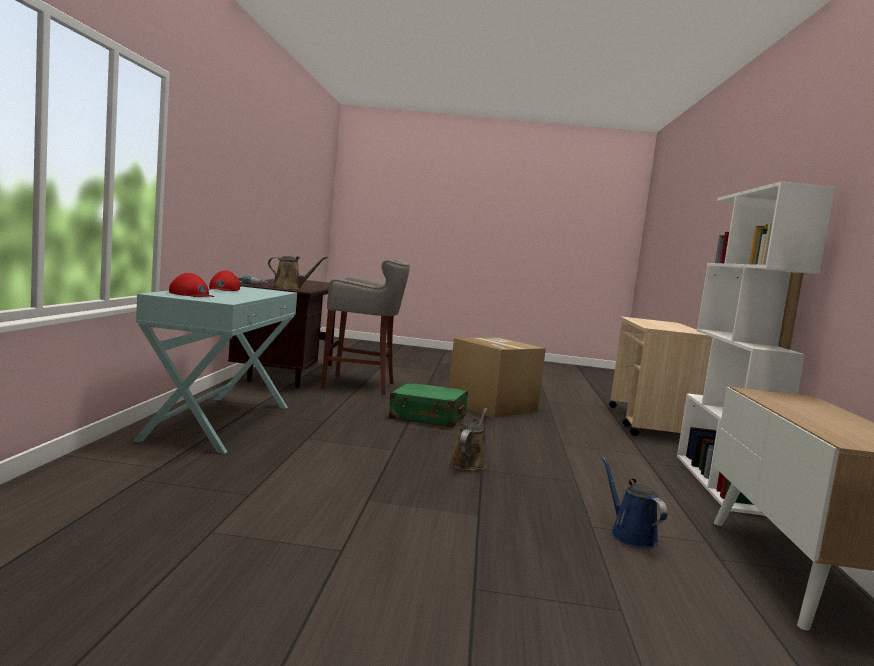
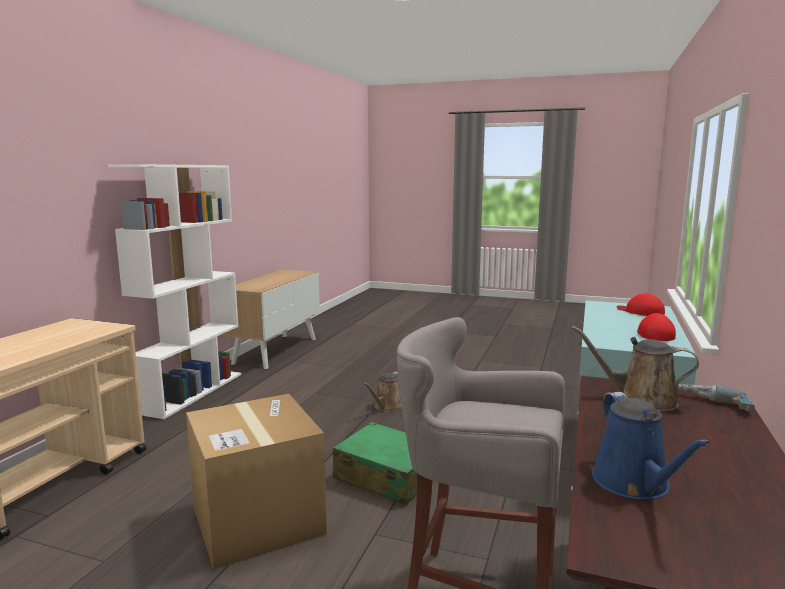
camera: 165 degrees left, 5 degrees up
(630, 535) = (331, 364): blue watering can -> blue watering can (634, 484)

